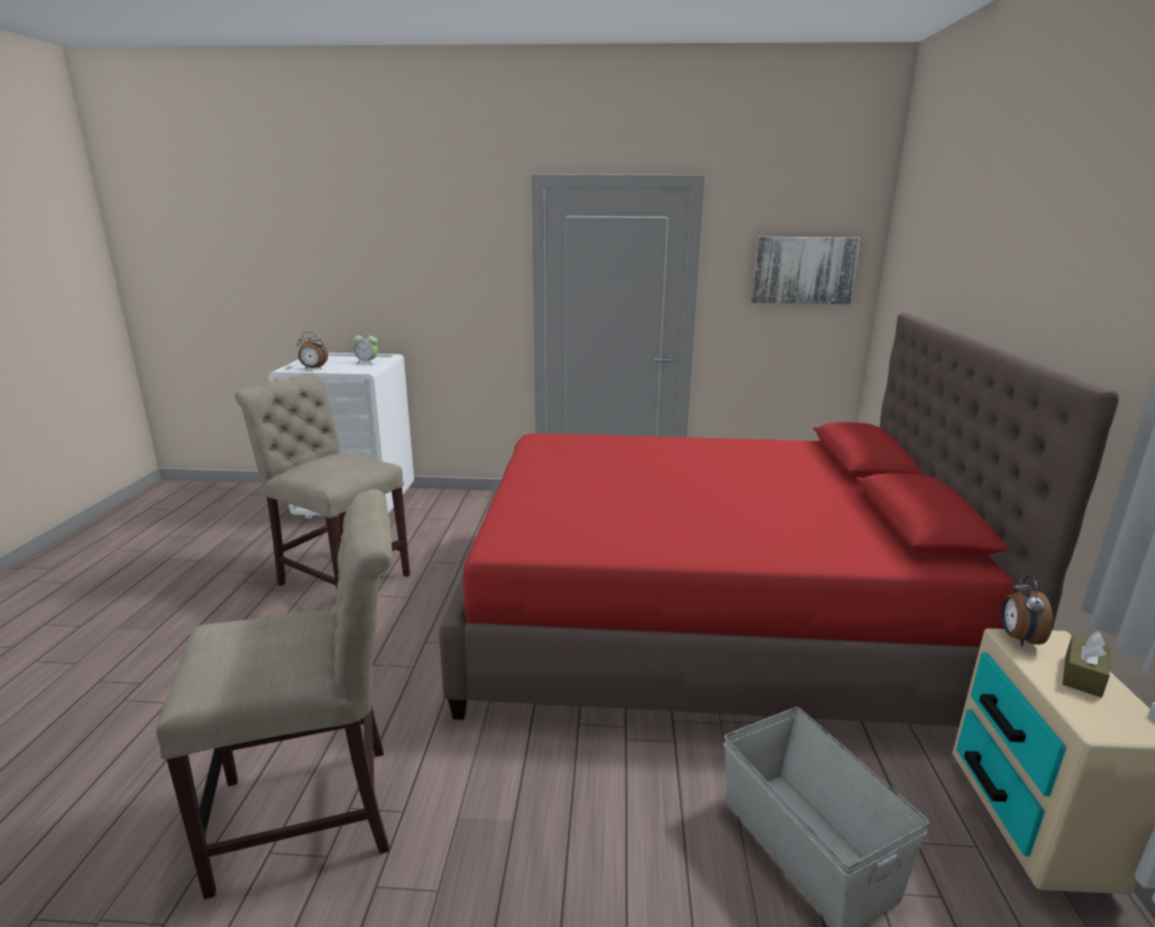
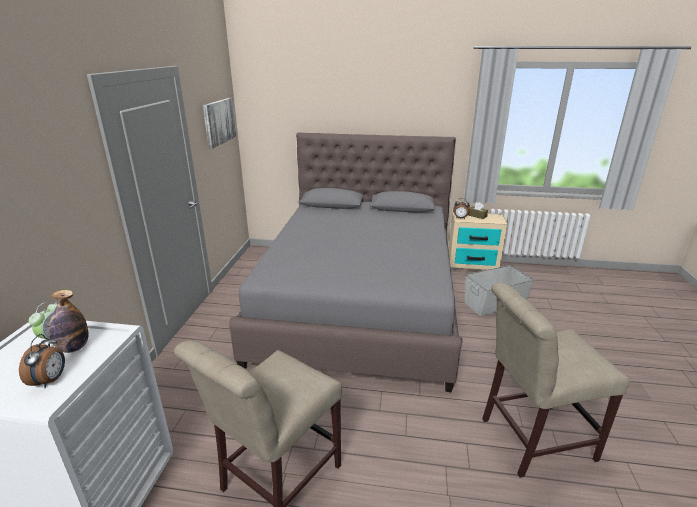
camera: 85 degrees left, 5 degrees up
(318, 813) = (530, 439): beige chair -> beige chair turned 90 degrees counterclockwise
(351, 367) = (74, 348): none -> bottle
(703, 617) = (360, 303): red bed -> grey bed

